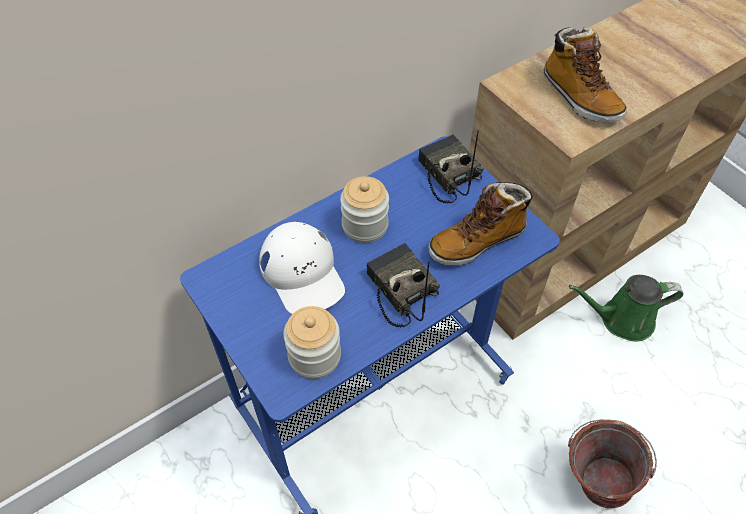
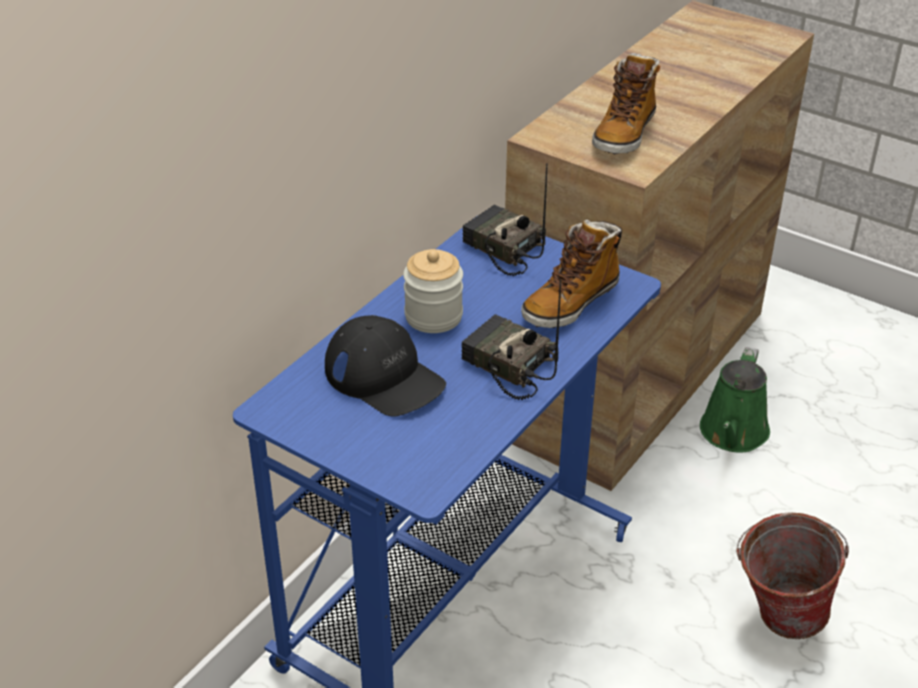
camera: 20 degrees left, 15 degrees down
(302, 273) = (384, 377): white cap -> black cap
(314, 356) = (443, 449): jar -> none
(579, 97) = (624, 134): boot -> boot turned 75 degrees clockwise
(621, 319) = (733, 434): green watering can -> green watering can turned 45 degrees counterclockwise

